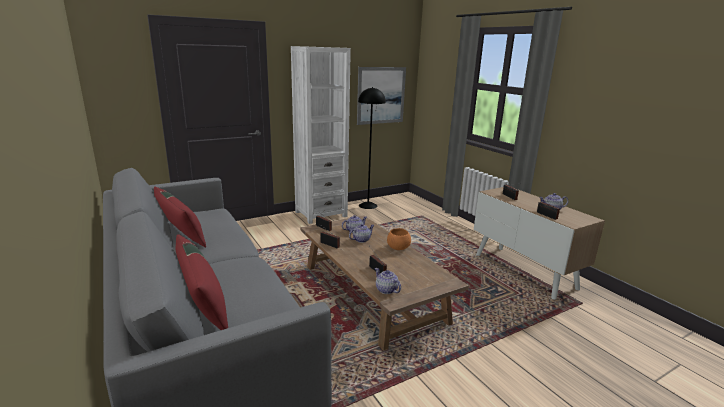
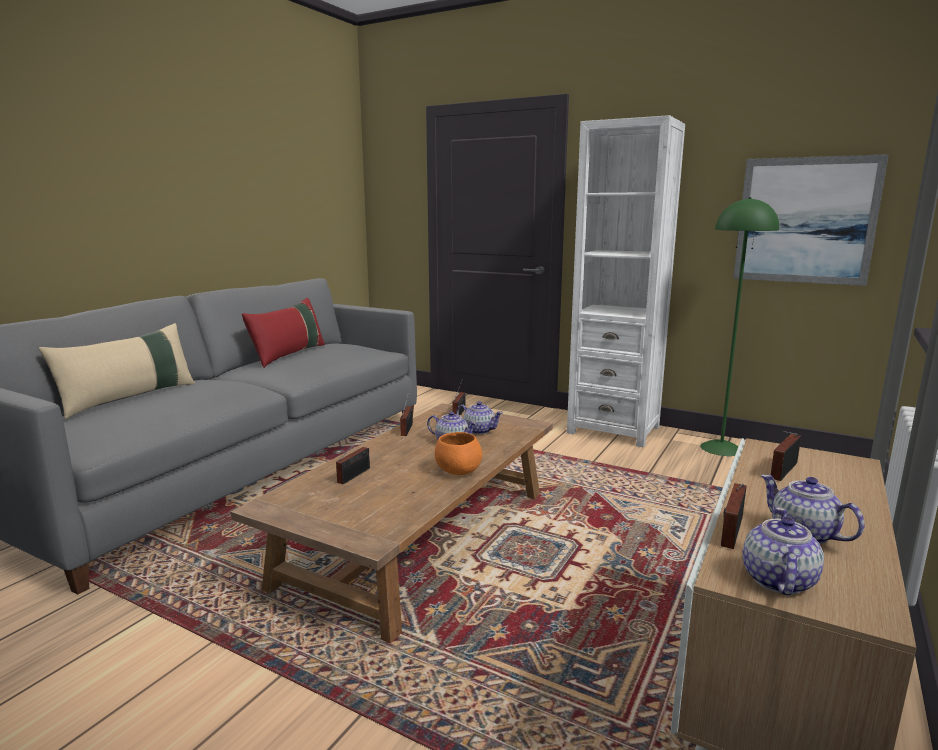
camera: 60 degrees right, 5 degrees down
(203, 305) = (129, 398): red pillow -> beige pillow
(368, 205) = (721, 448): black floor lamp -> green floor lamp
(386, 290) = (295, 495): teapot -> teapot (777, 580)

